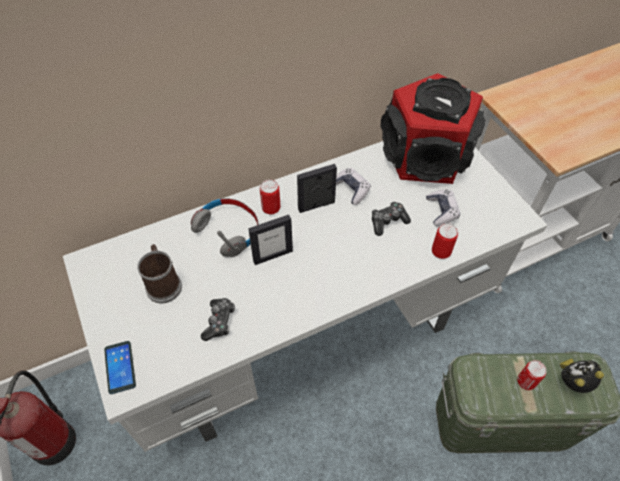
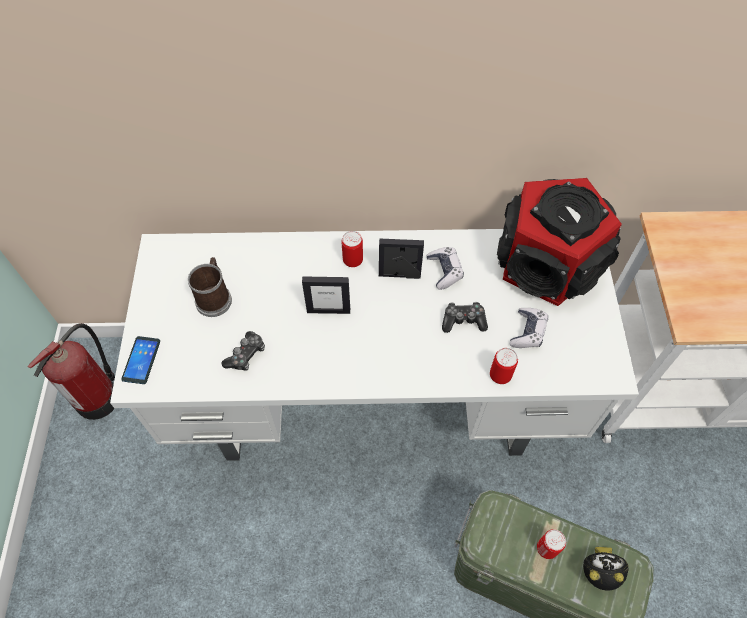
camera: 25 degrees right, 5 degrees up
(228, 231) = (300, 268): grey headphones -> none

